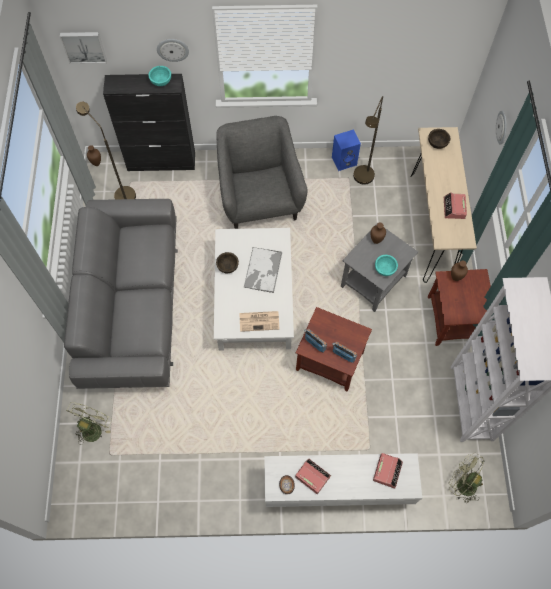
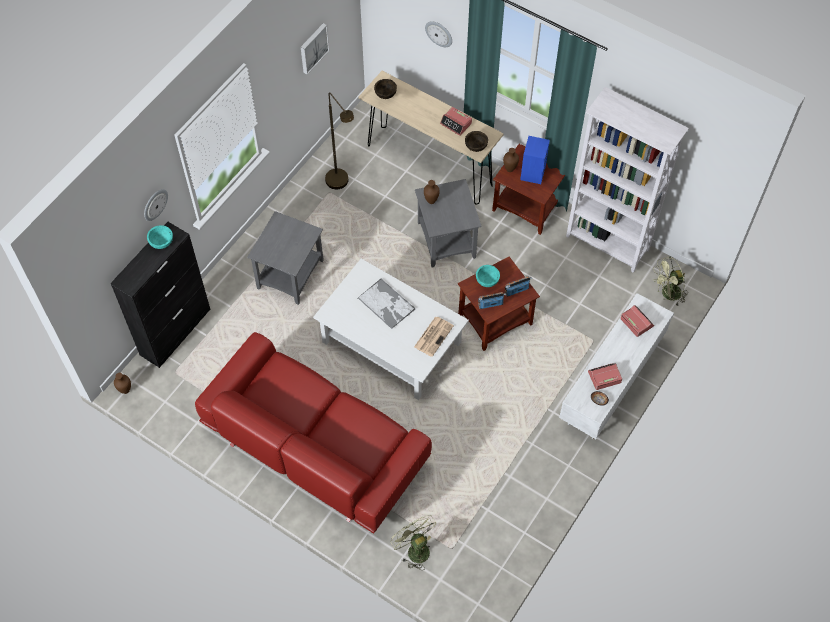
camera: 55 degrees left, 5 degrees down
(84, 46) = (88, 269): picture -> picture (313, 48)
(121, 193) = (180, 387): brown floor lamp -> none
(132, 305) = (315, 446): grey sofa -> red sofa
(228, 266) = (360, 329): brown bowl -> brown bowl (476, 146)
(260, 198) = (289, 274): grey armchair -> grey side table
(344, 160) = (308, 184): blue speaker -> blue speaker (532, 172)
(384, 269) = (462, 212): turquoise bowl -> turquoise bowl (487, 280)

